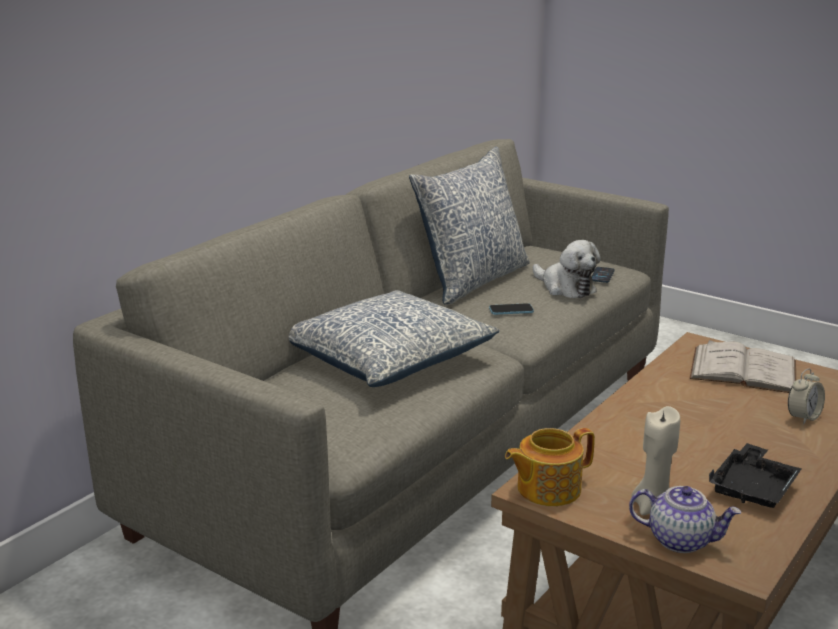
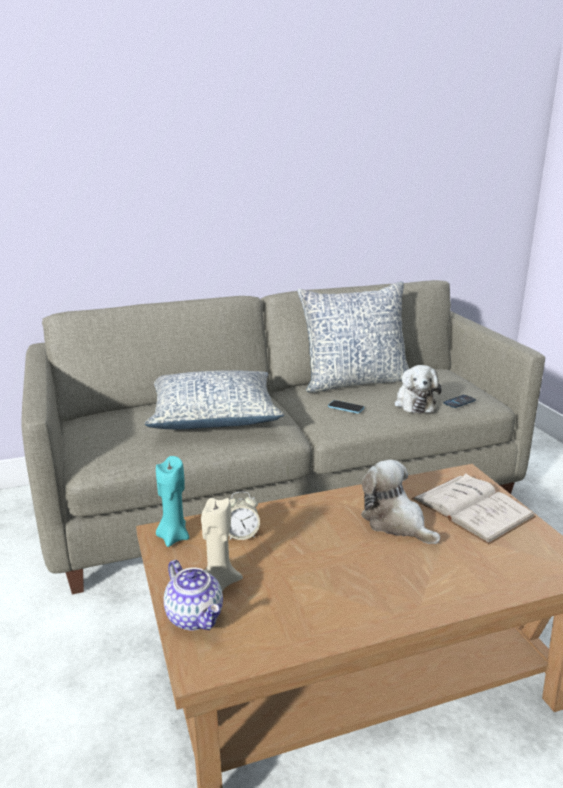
camera: 35 degrees right, 0 degrees up
(547, 489) = (173, 537): teapot -> turquoise candle
(708, 403) = (396, 522): none -> plush toy
(753, 488) = (318, 604): black tray -> none
(803, 417) = (462, 566): alarm clock -> alarm clock (241, 535)

